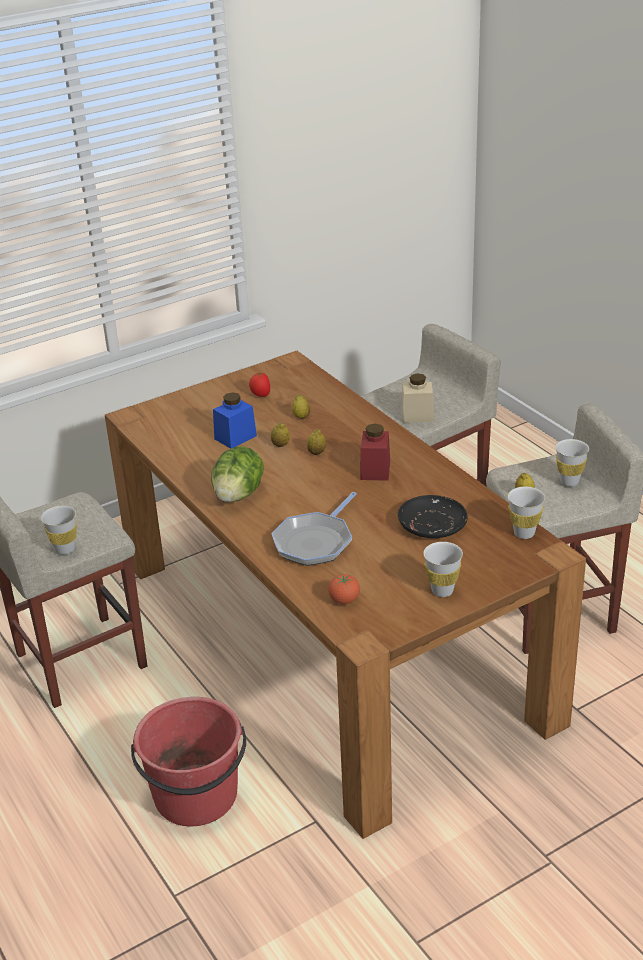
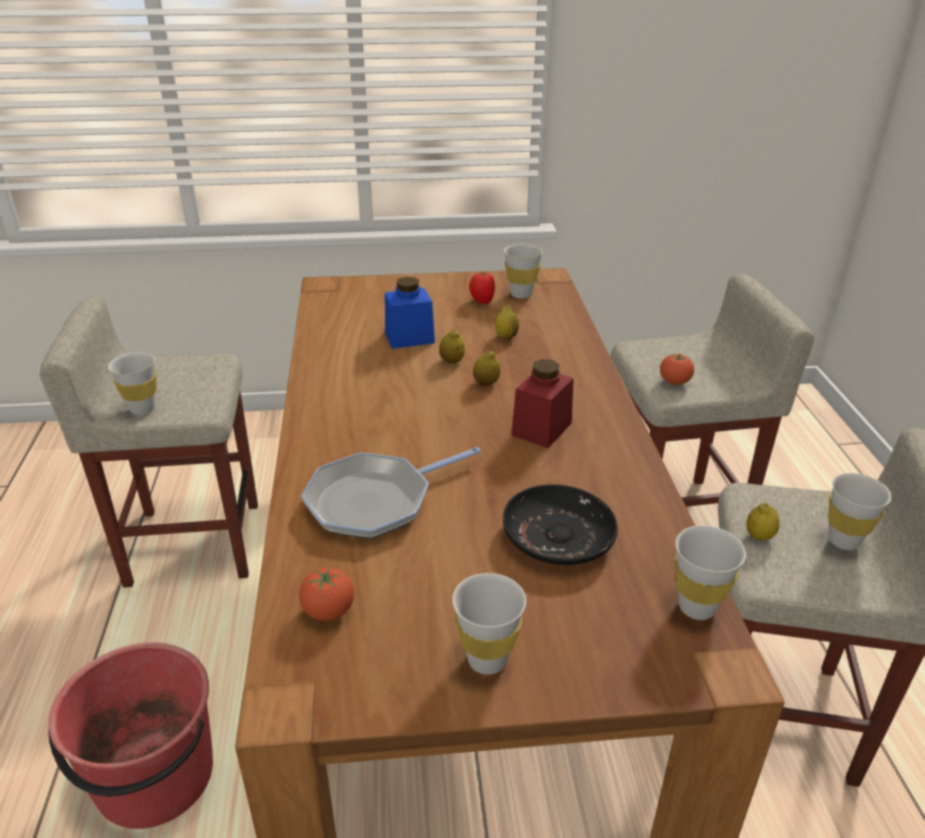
camera: 25 degrees right, 0 degrees up
(238, 495) = (344, 405): lettuce -> none
(283, 381) = (521, 294): none -> white cup
(417, 415) = (674, 382): beige jar -> tomato

